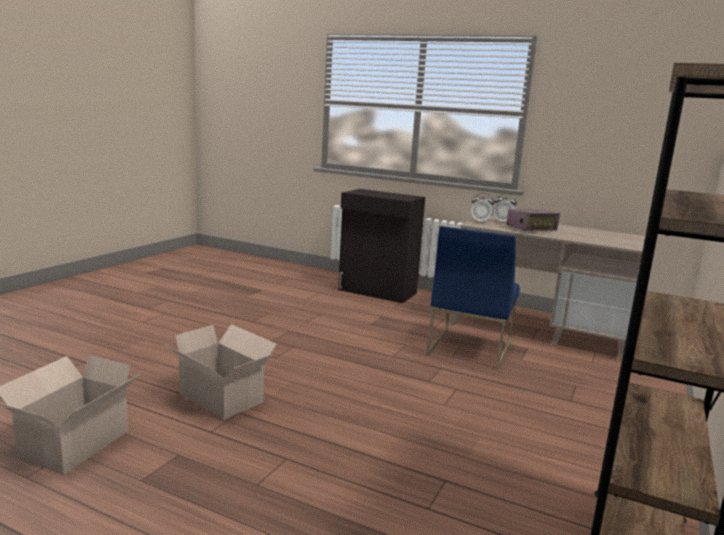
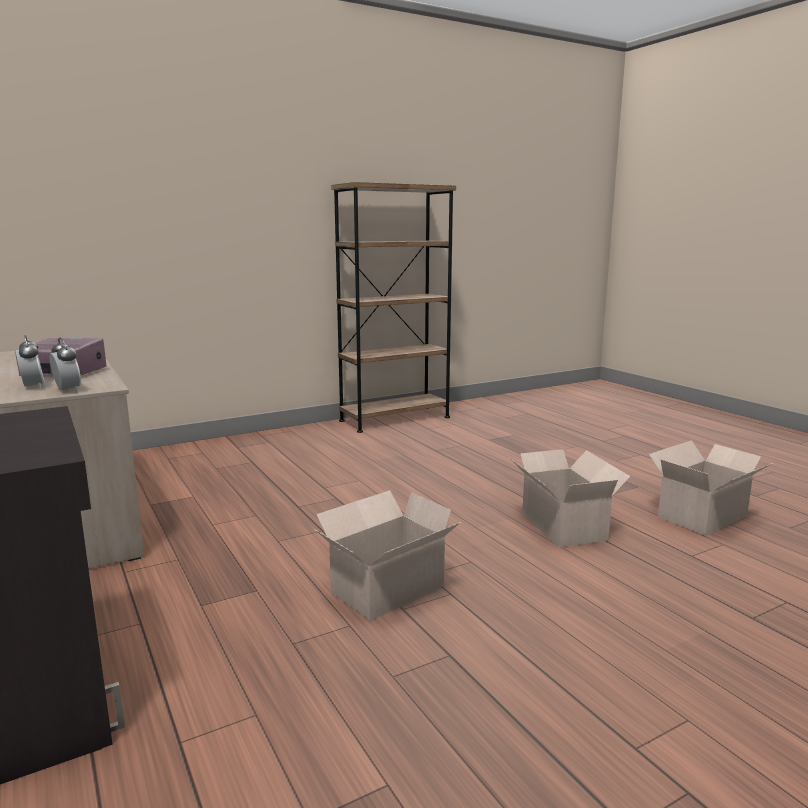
camera: 145 degrees left, 0 degrees up
(308, 335) = (384, 590): none -> cardboard box
(469, 348) = (214, 519): blue chair -> none

